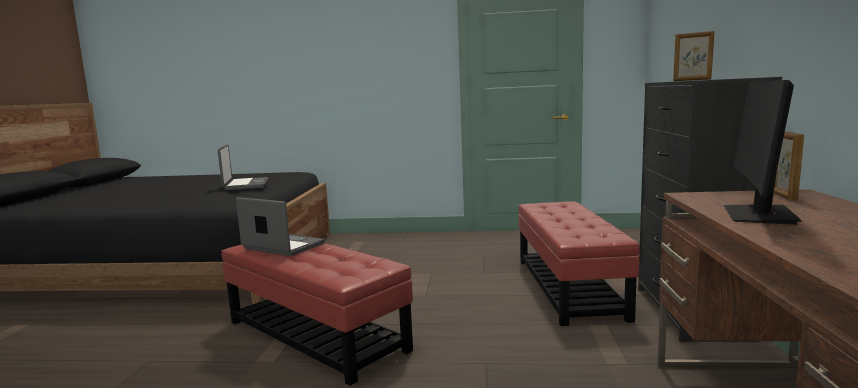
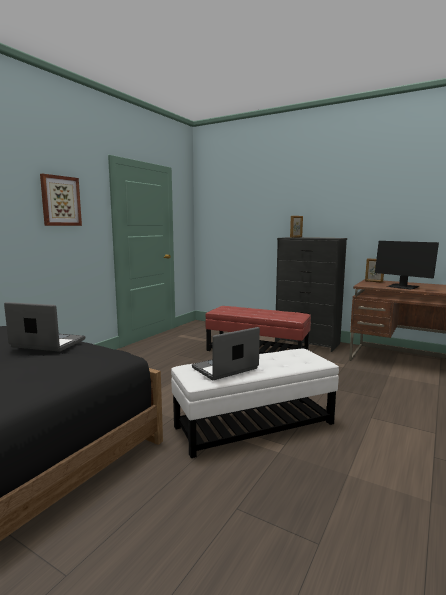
camera: 65 degrees left, 0 degrees up
(314, 336) = (254, 425): red ottoman -> white ottoman
(385, 51) = (60, 201): none -> picture

